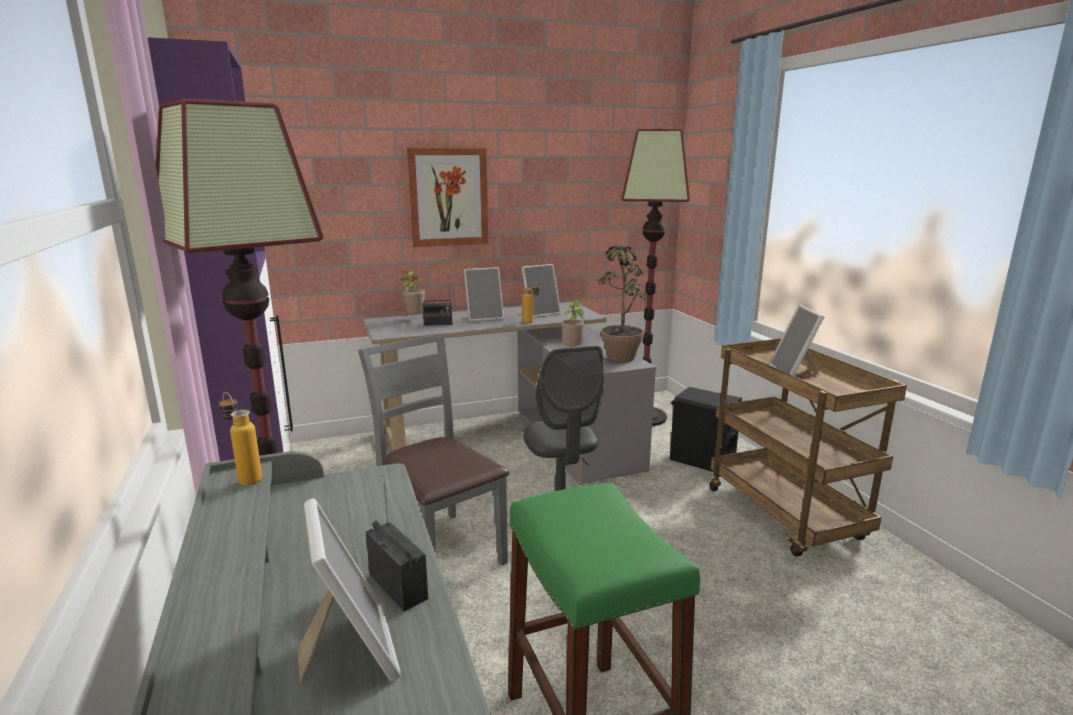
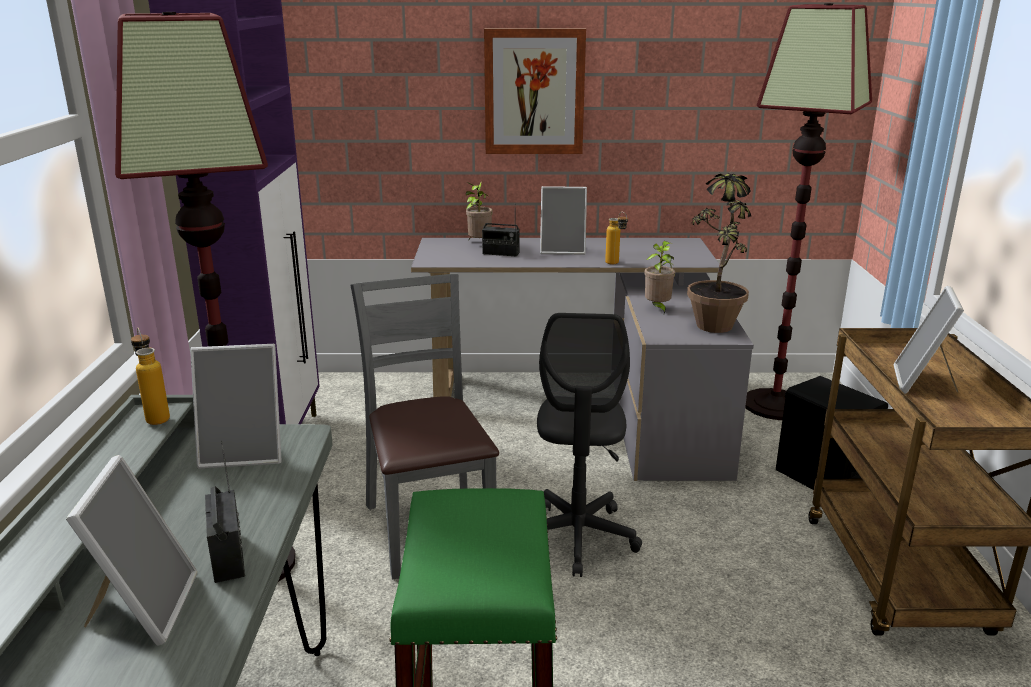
camera: 20 degrees right, 5 degrees up
(540, 313) = (639, 251): picture frame -> picture frame (245, 452)

